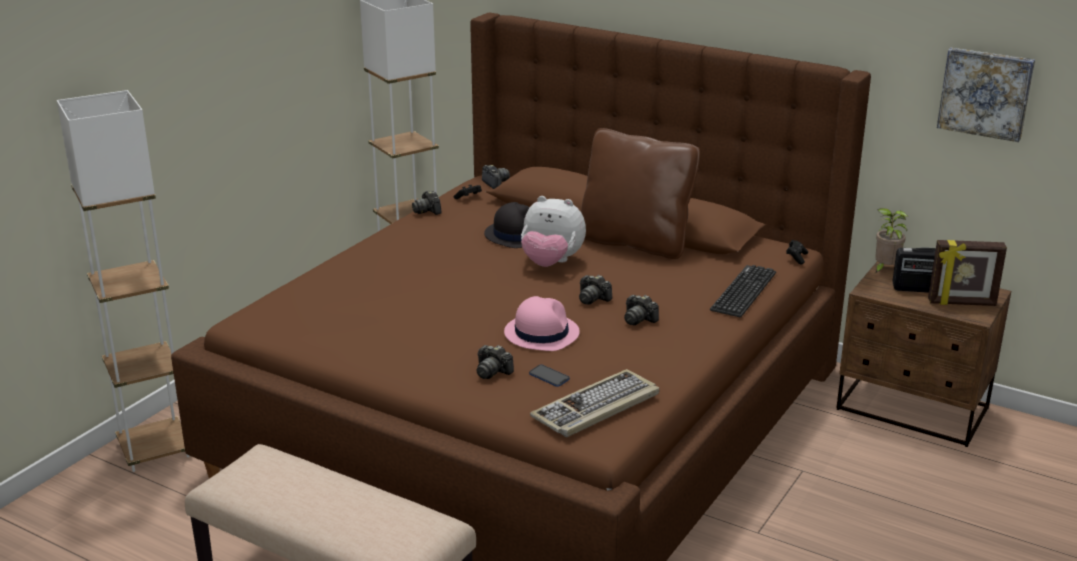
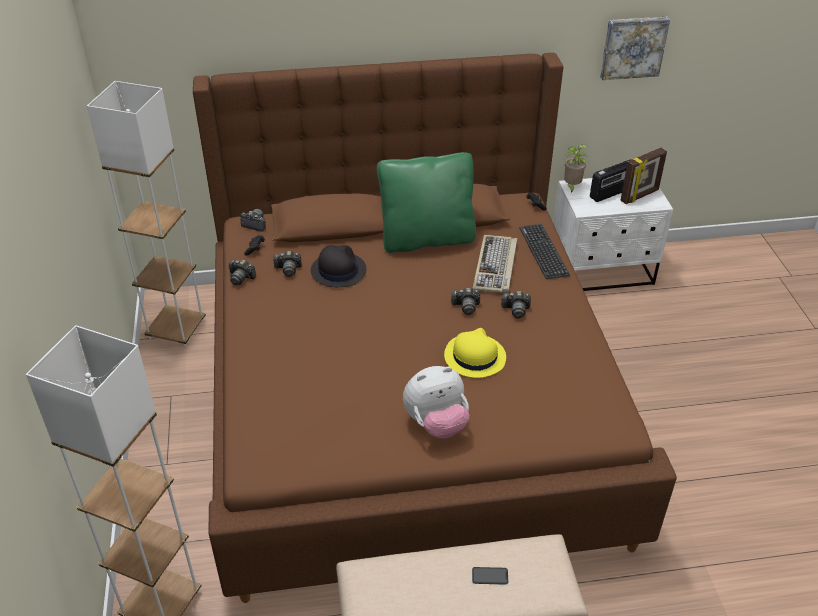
camera: 40 degrees left, 15 degrees up
(492, 371) = (490, 410): camera -> camera (288, 269)
(541, 333) = (474, 356): pink hat -> yellow hat
(549, 377) = (528, 393): phone -> phone (490, 576)
(551, 263) = (397, 287): plush toy -> plush toy (436, 424)
(596, 407) = (588, 402): keyboard -> keyboard (496, 266)
(635, 243) = (427, 239): brown pillow -> green pillow
(912, 410) = (602, 271): brown nightstand -> white nightstand

